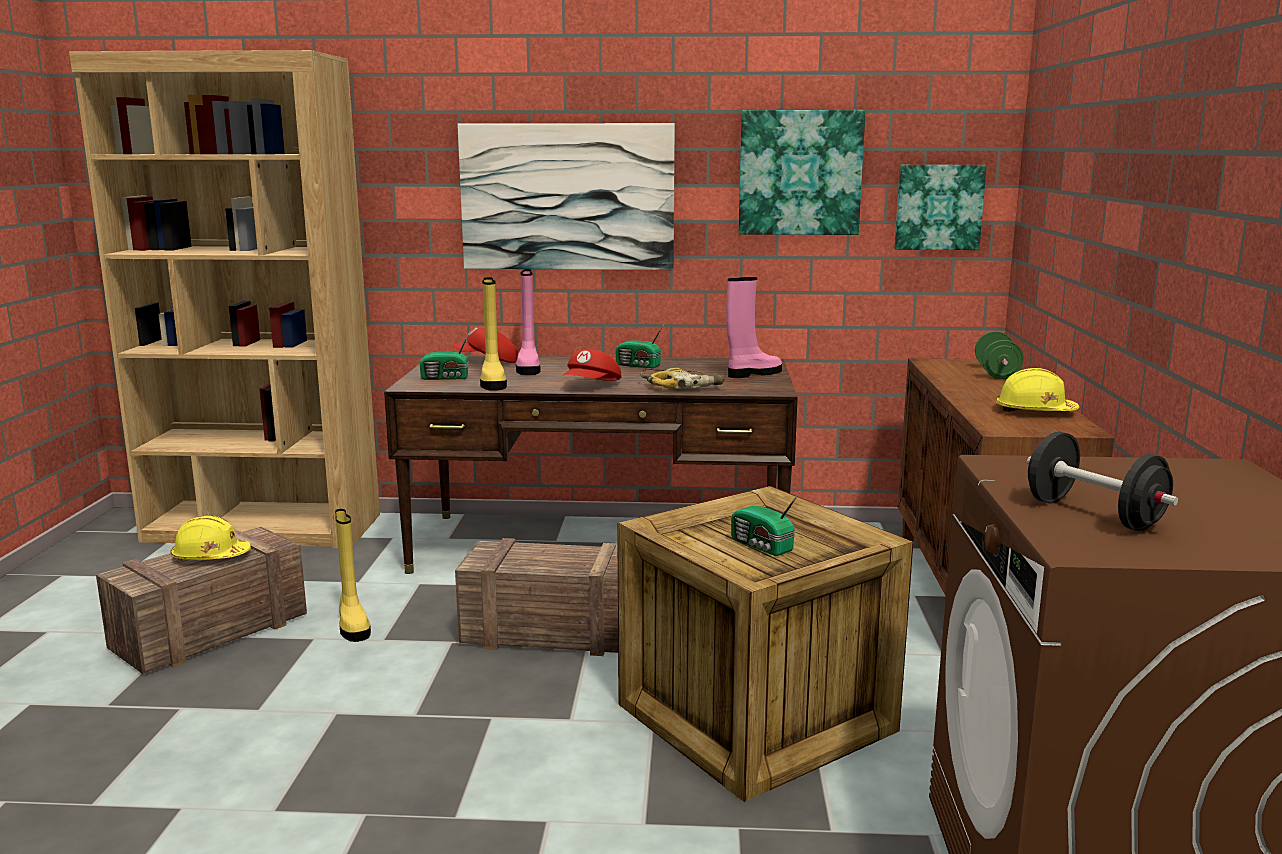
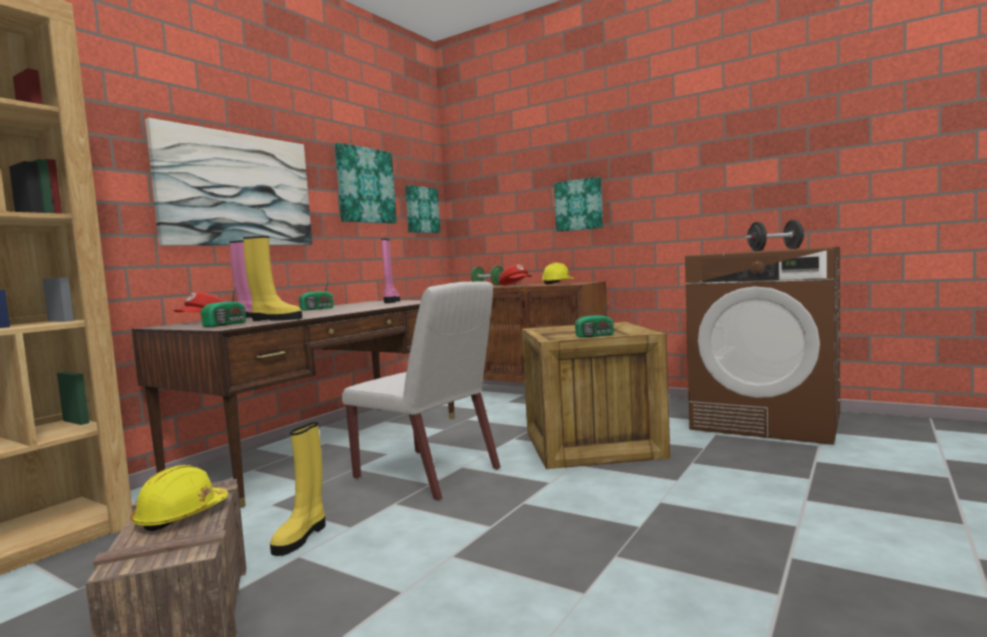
camera: 60 degrees left, 10 degrees down
(352, 625) = (301, 537): yellow boot -> yellow boot turned 105 degrees clockwise
(549, 633) = (428, 474): crate -> white chair
(592, 386) = (344, 311): red cap -> red cap (516, 285)
(682, 386) = (388, 305): power drill -> none
(1122, 252) = (579, 205): none -> picture

